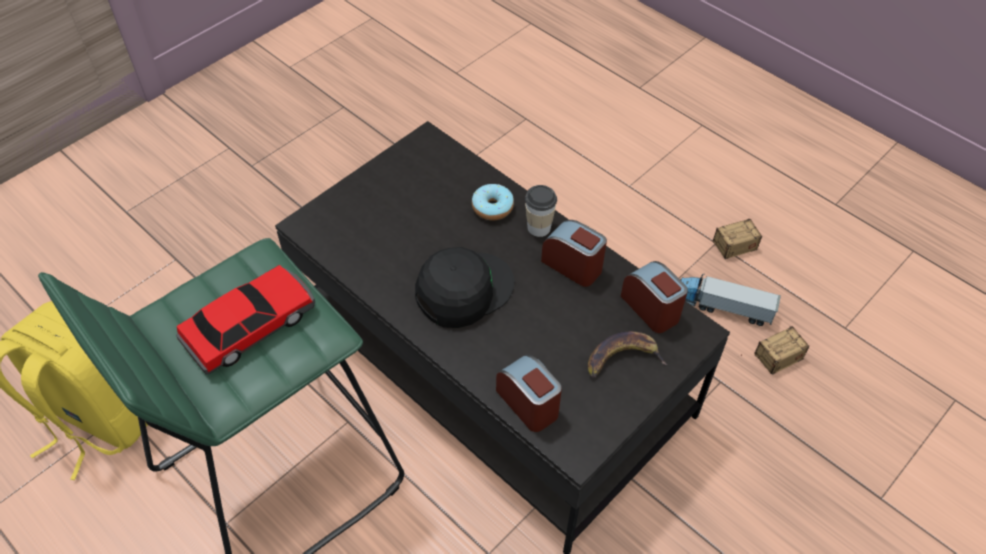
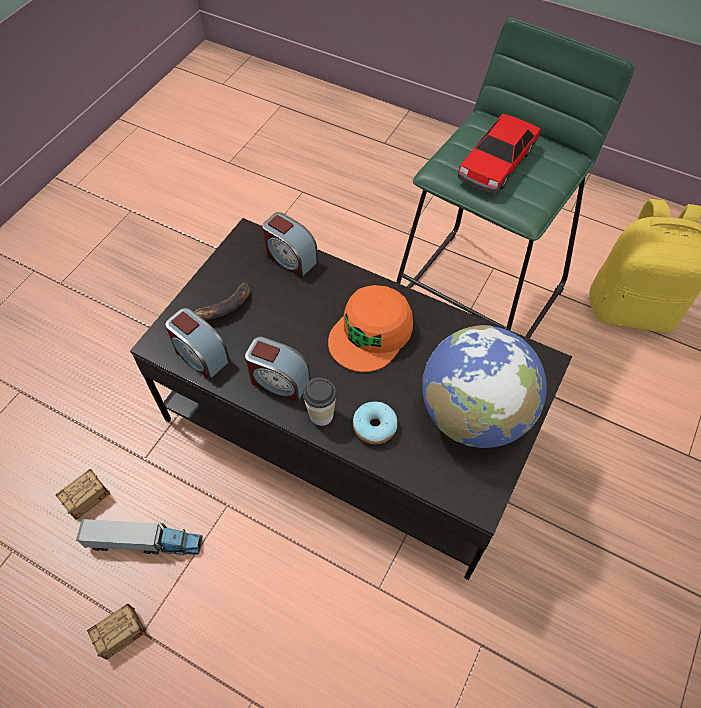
camera: 165 degrees right, 5 degrees up
(398, 198) = (474, 414): none -> globe
(463, 290) = (371, 333): black cap -> orange cap

